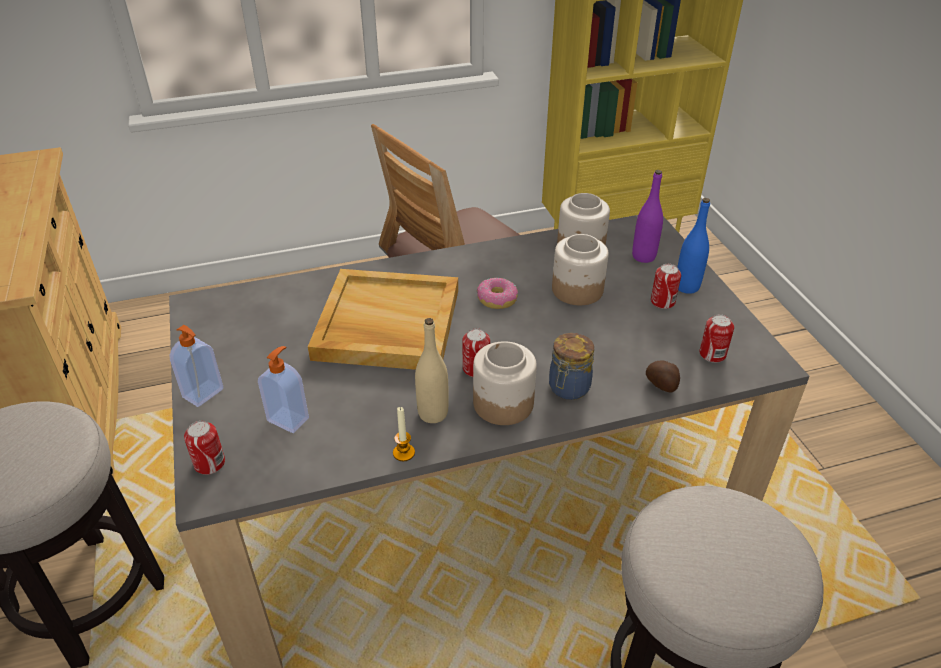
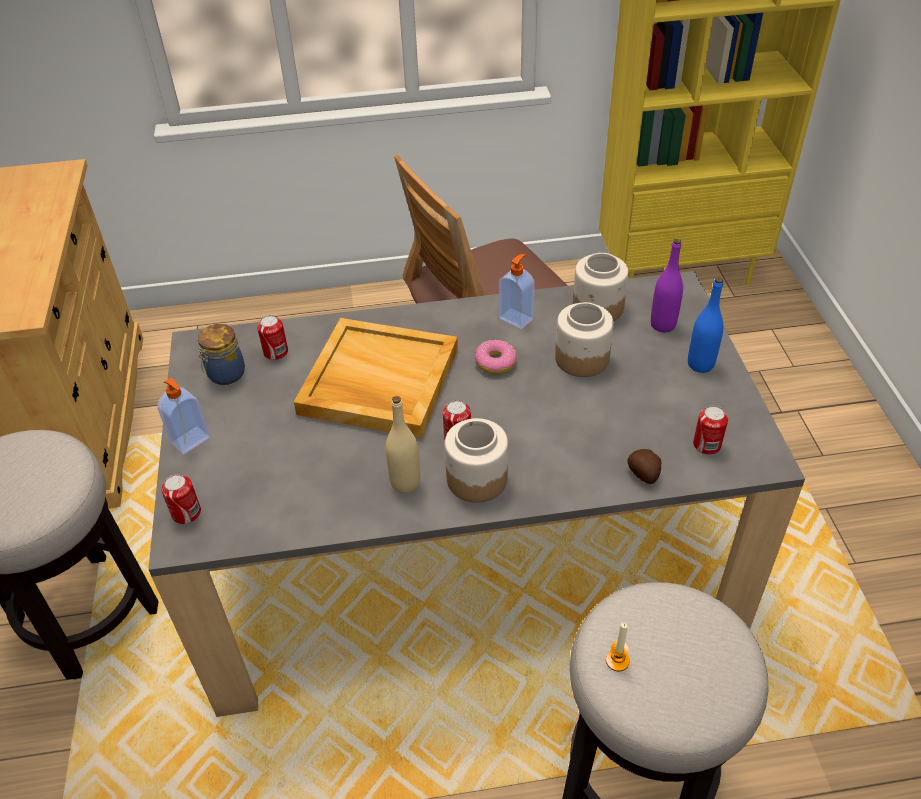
camera: 10 degrees right, 5 degrees up
(289, 419) = (266, 475): soap dispenser -> soap dispenser (516, 318)
(403, 453) = (369, 521): candle -> candle (617, 660)
(568, 388) = (546, 469): jar -> jar (225, 374)
(662, 302) = (669, 380): can -> can (276, 352)

